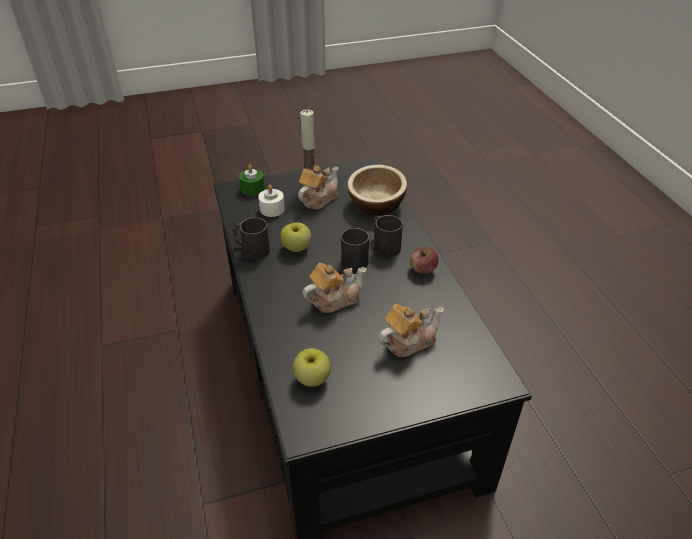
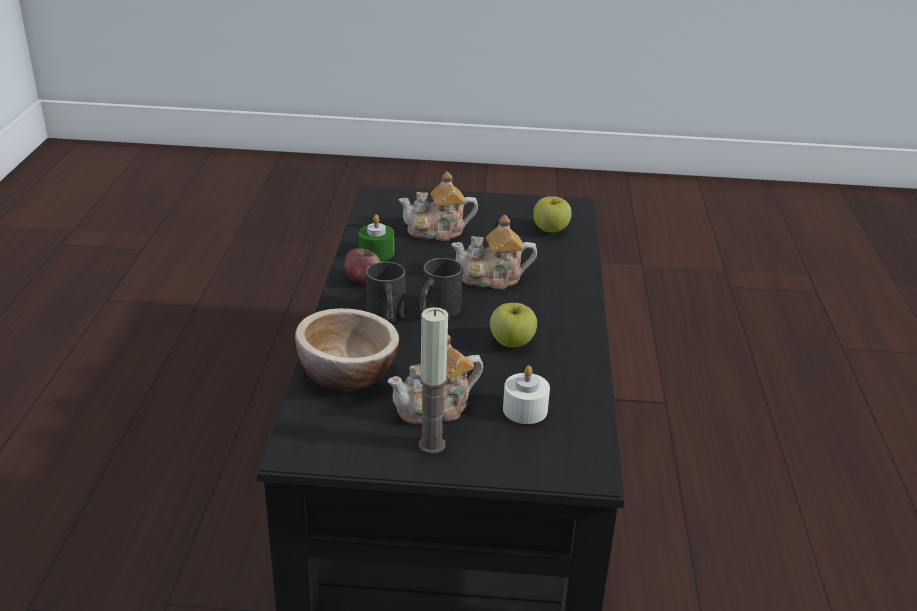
camera: 160 degrees left, 10 degrees down
(251, 249) = (579, 356): black mug -> none
(252, 188) = (547, 461): green candle -> green candle (376, 252)

